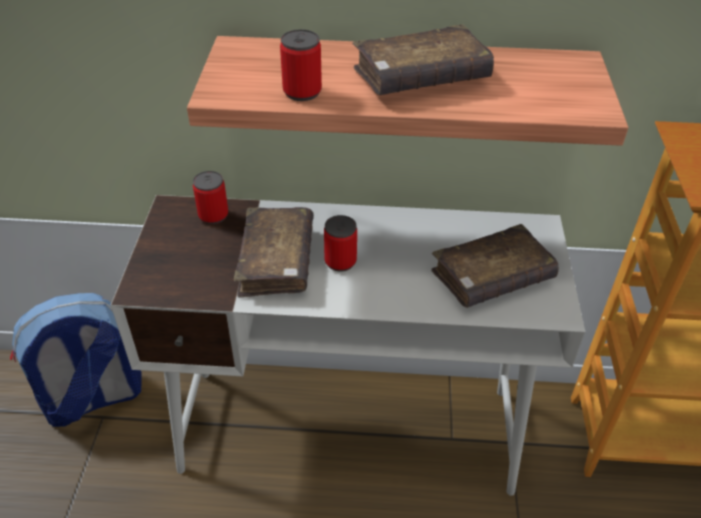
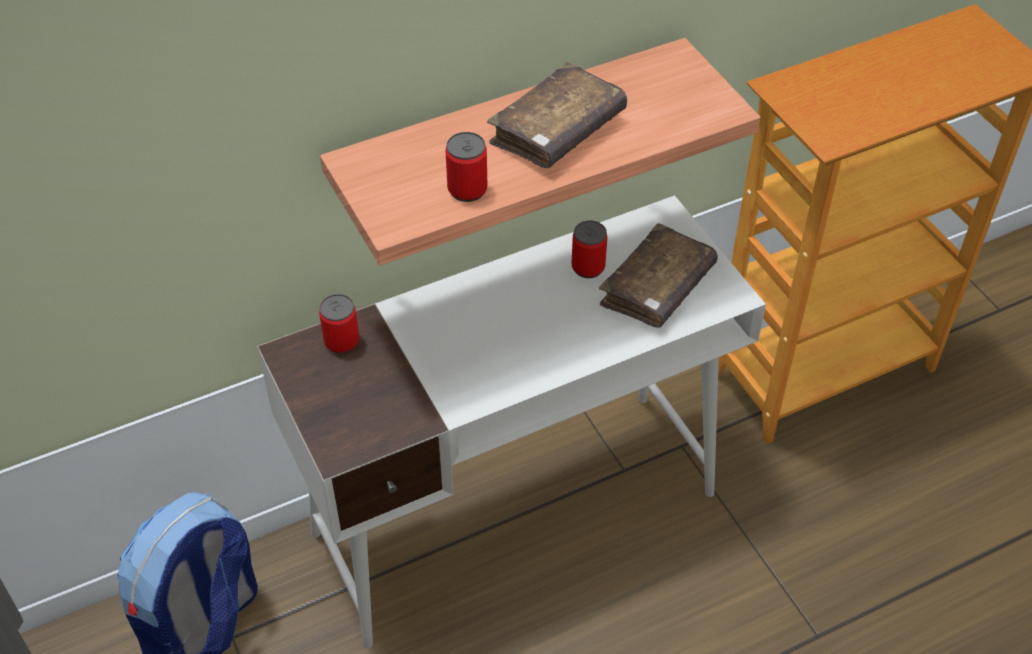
camera: 30 degrees left, 5 degrees up
(276, 261) = (448, 361): brown book -> none
(340, 261) = (509, 333): can -> can (588, 267)

